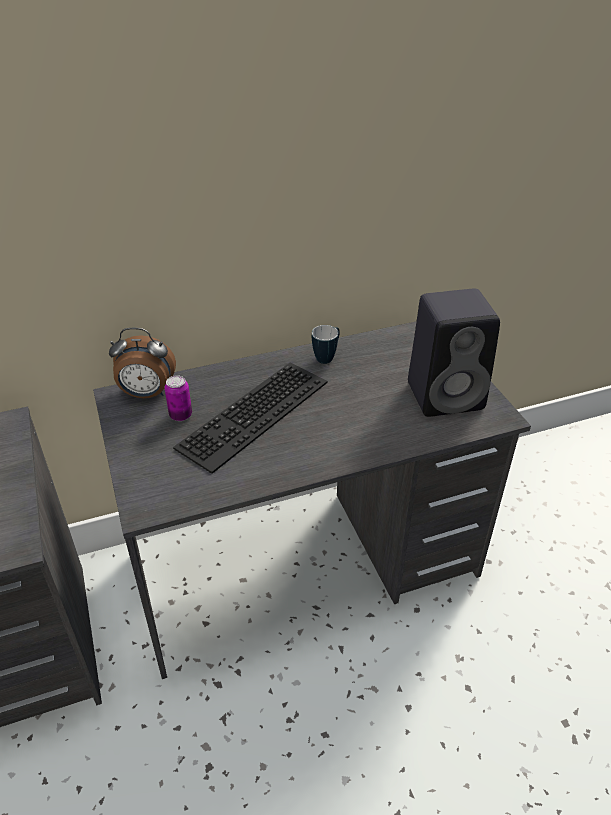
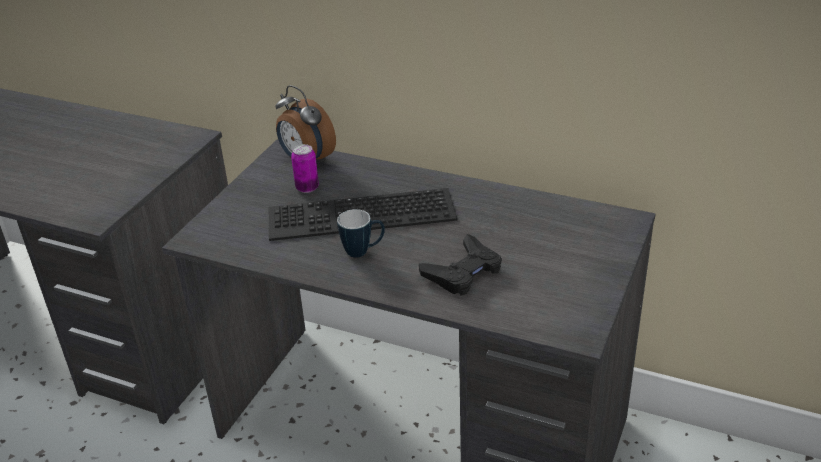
camera: 45 degrees right, 5 degrees down
(327, 357) = (489, 199): mug -> mug (363, 251)
(382, 416) = (463, 272): none -> black game controller
(447, 395) = (554, 287): black speaker -> none

